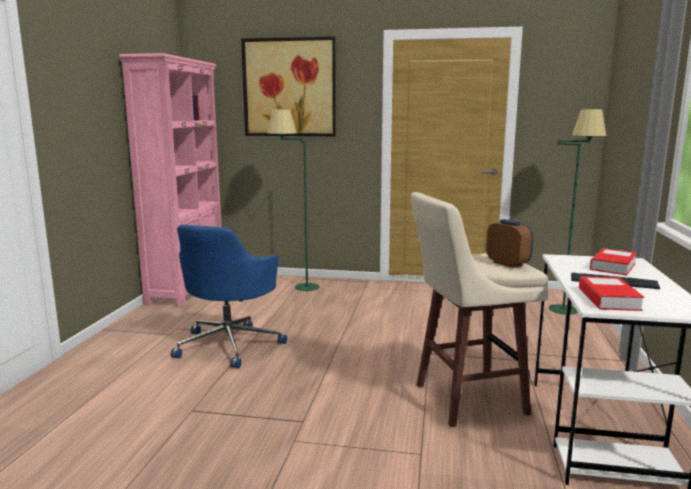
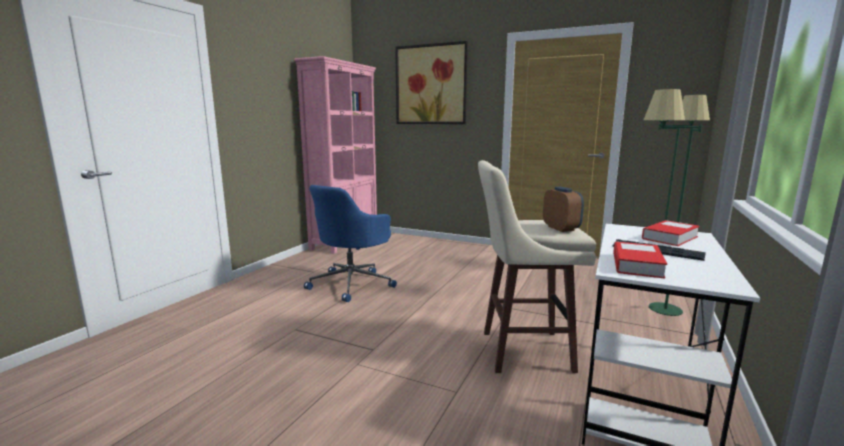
camera: 15 degrees right, 0 degrees up
(295, 288) = (426, 246): green floor lamp -> green floor lamp (651, 309)

